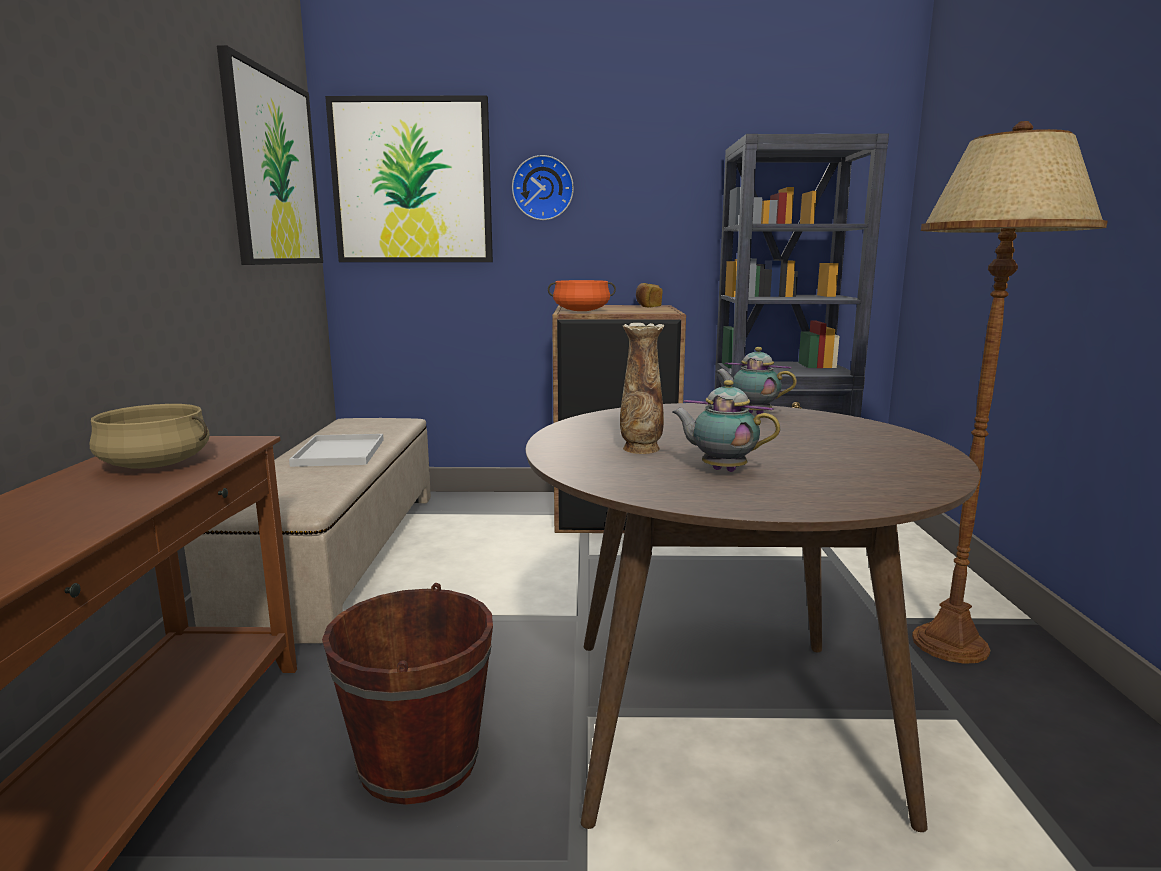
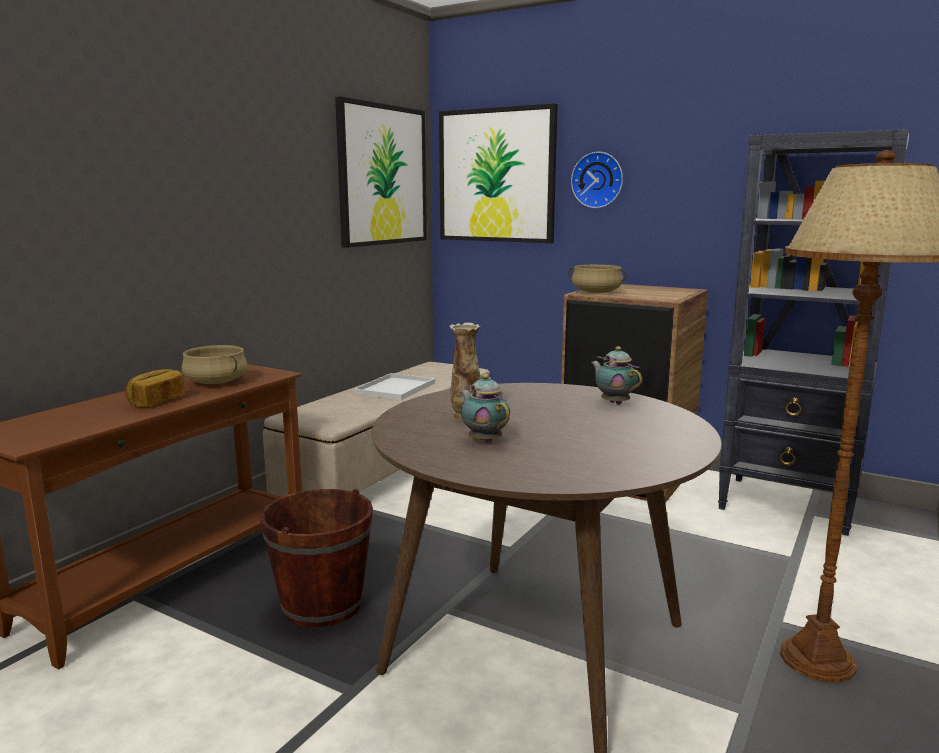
camera: 30 degrees right, 0 degrees up
(581, 311) = (596, 292): orange cooking pot -> beige cooking pot
(648, 306) = (676, 290): bread -> bread (156, 401)

